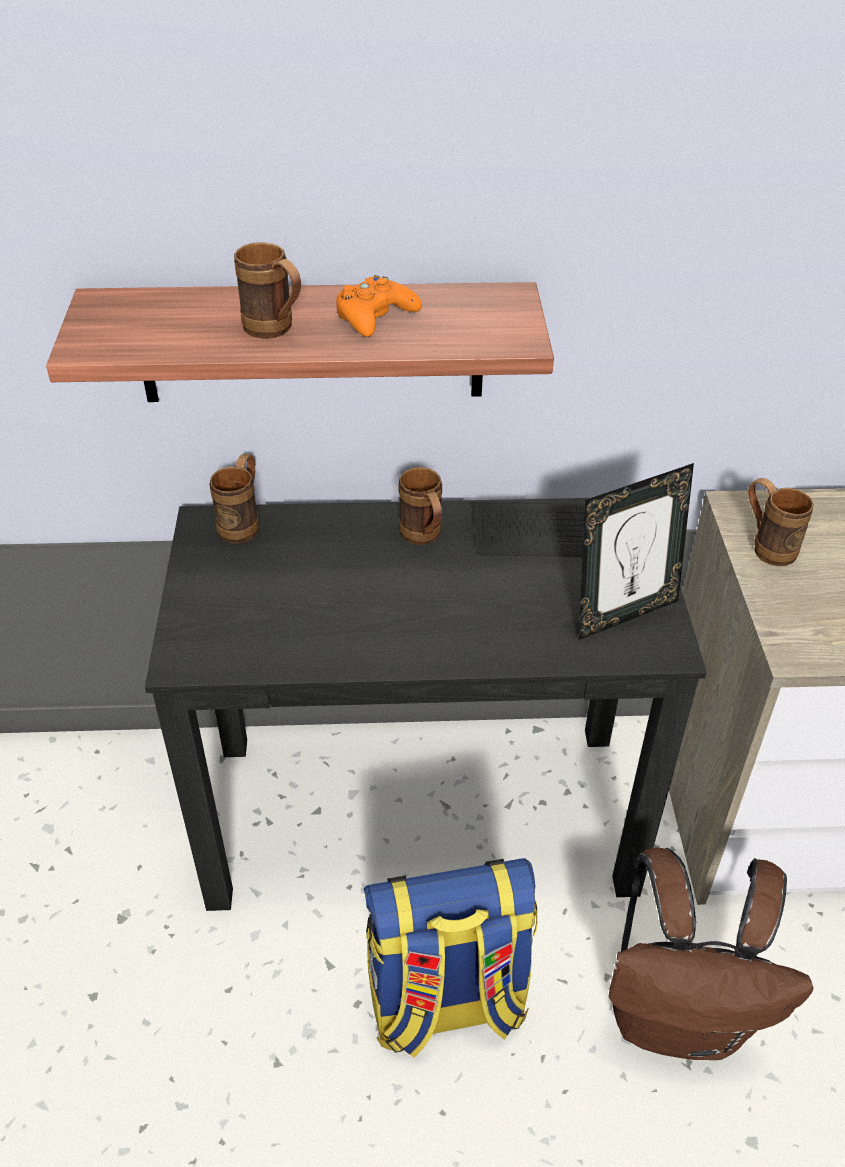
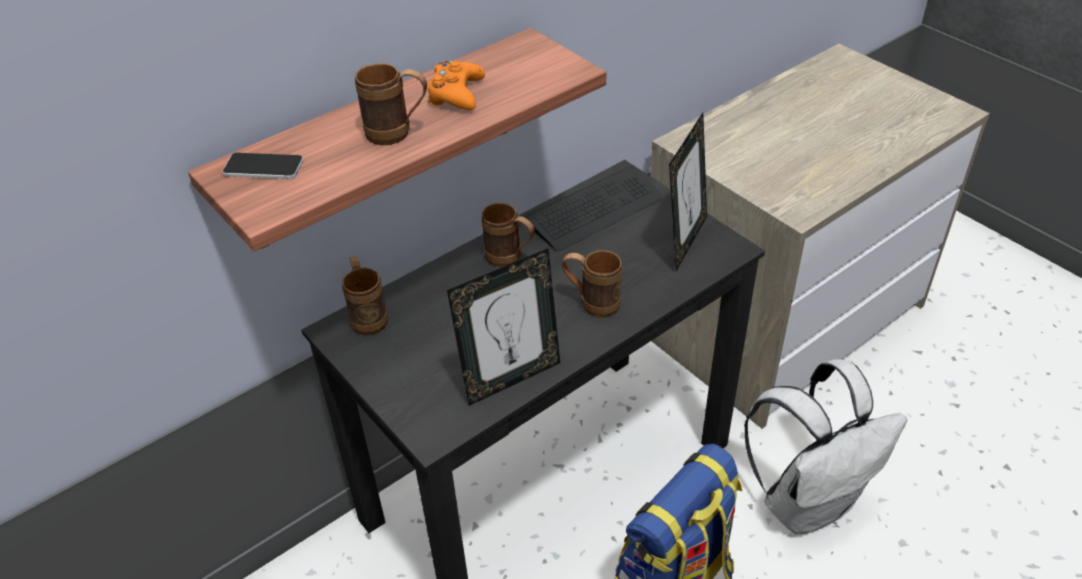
camera: 35 degrees left, 0 degrees up
(132, 310) = (263, 167): none -> phone
(301, 651) = (511, 378): none -> picture frame
(678, 1017) = (808, 501): brown backpack -> white backpack
(766, 546) = (720, 158): brown mug -> brown mug (591, 303)

